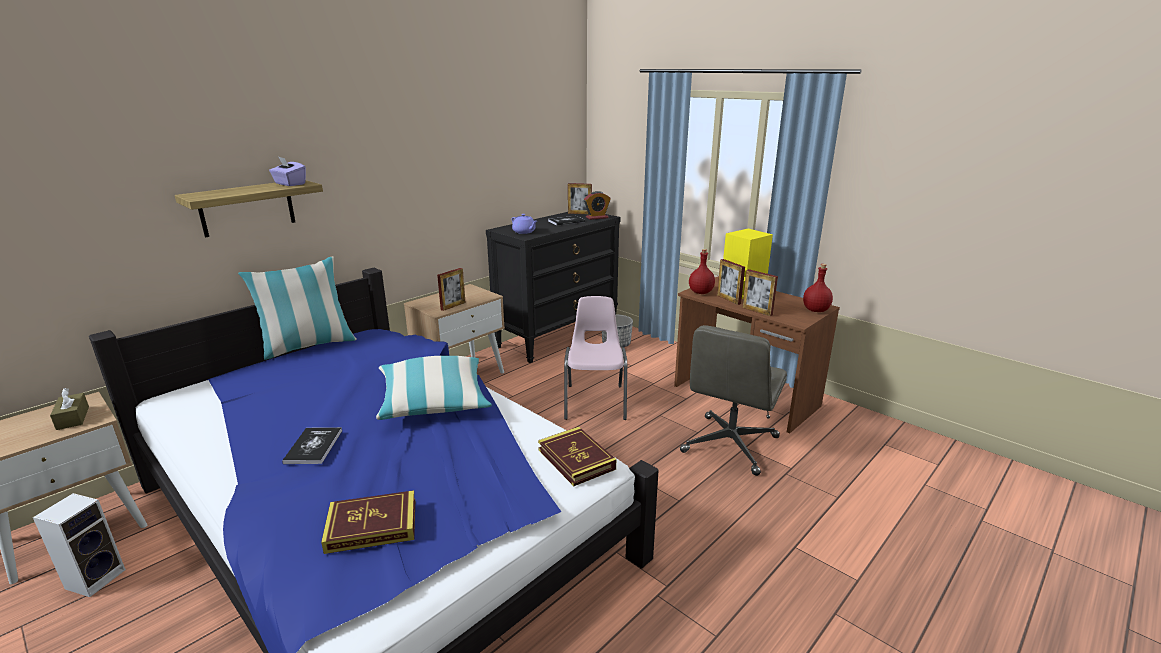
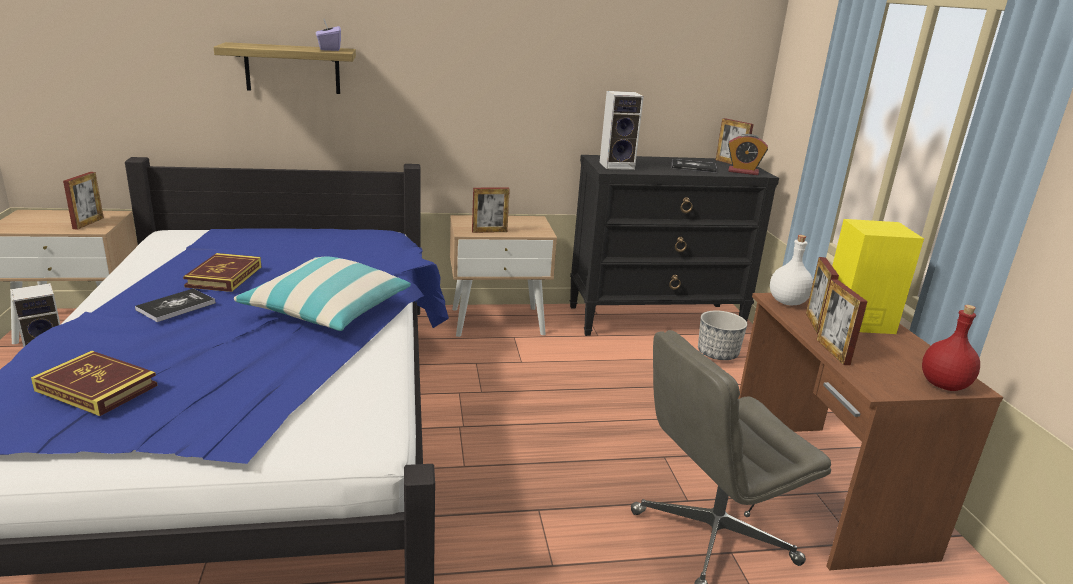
camera: 35 degrees right, 0 degrees up
(73, 418) = (88, 223): brown tissue box -> picture frame
(308, 346) = (318, 227): pillow -> none
(524, 232) = (618, 165): purple teapot -> speaker
(576, 459) = (356, 424): book -> book (224, 276)
(595, 401) = (604, 406): pink chair -> none
(700, 292) = (787, 302): red bottle -> white bottle

